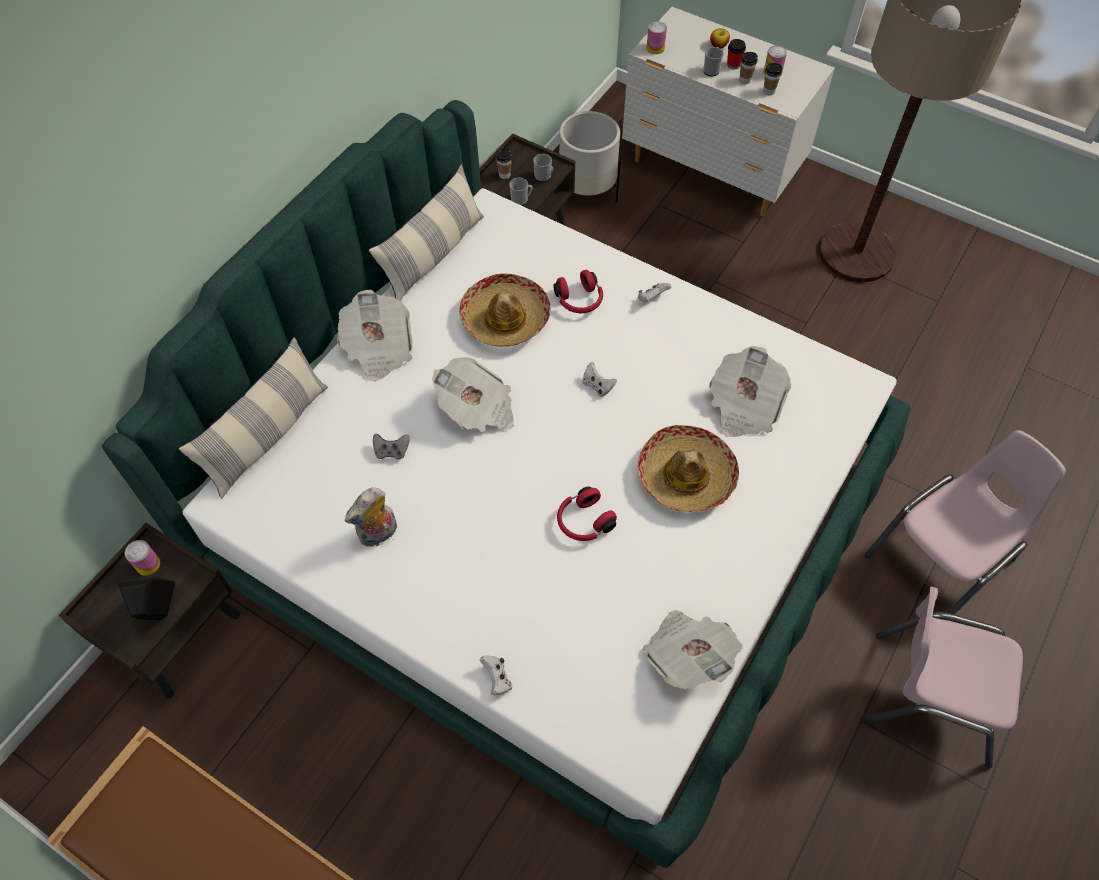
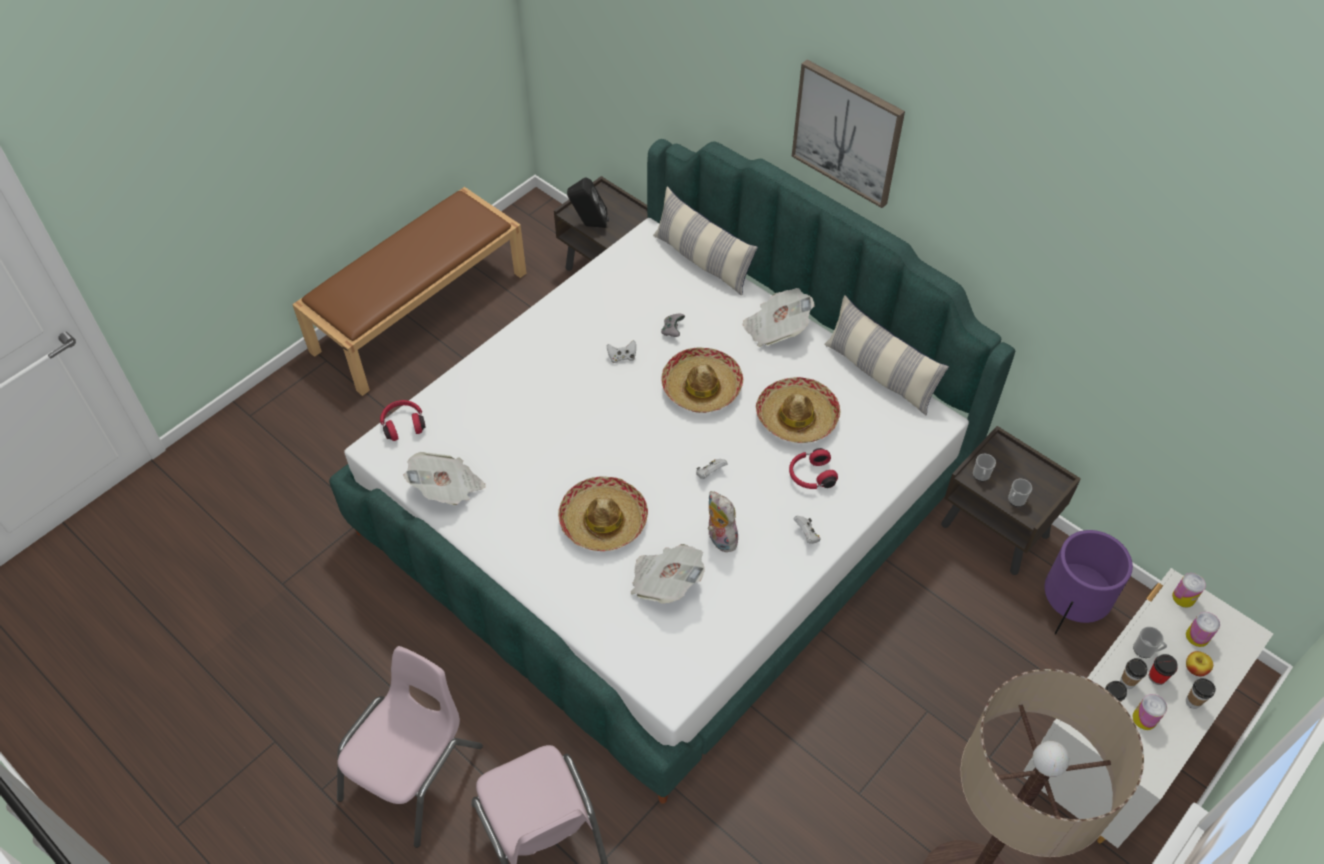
camera: 100 degrees right, 5 degrees down
(148, 564) = (629, 217): can -> can (1197, 636)
(247, 129) = (847, 132): none -> picture
(378, 535) = (600, 318): plush toy -> plush toy (719, 538)
(477, 409) = (701, 387): newspaper -> hat
(497, 678) = (469, 373): white game controller -> white game controller (622, 357)
(504, 175) = (1018, 466): cup -> cup (1192, 702)
(583, 522) = (578, 442): red headphones -> red headphones (403, 424)
(587, 192) = (1071, 606): white planter -> purple planter

